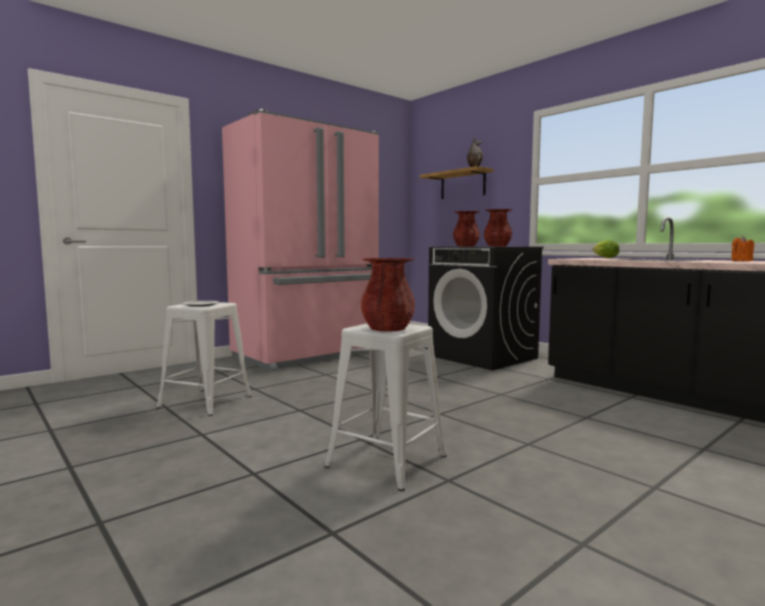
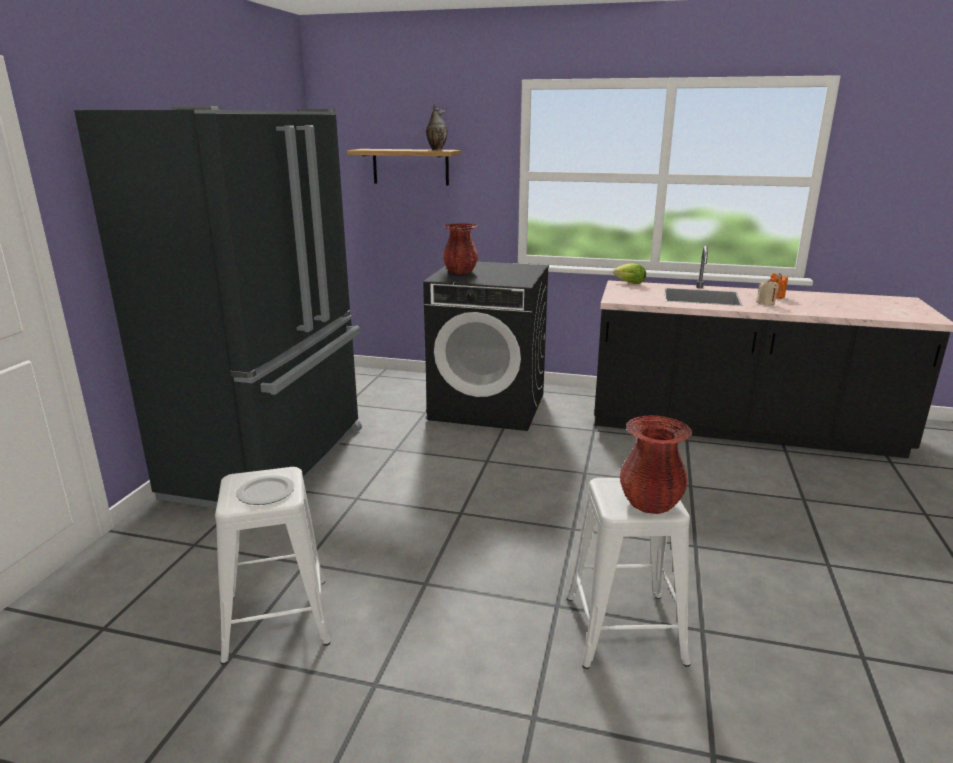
camera: 35 degrees left, 15 degrees up
(309, 355) = (273, 461): pink fridge -> black fridge
(497, 246) = (508, 273): red vase -> none
(715, 261) = (765, 303): none -> beige candle

